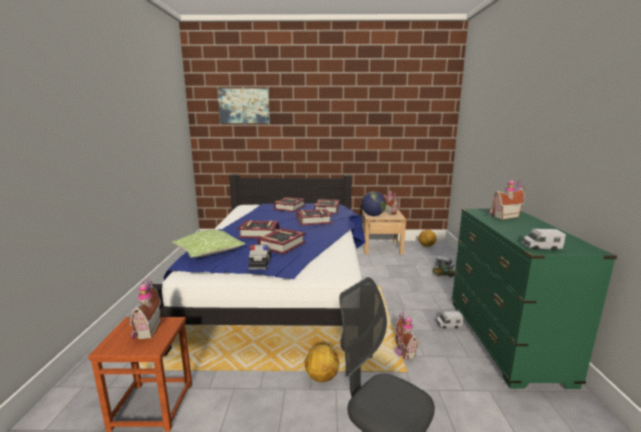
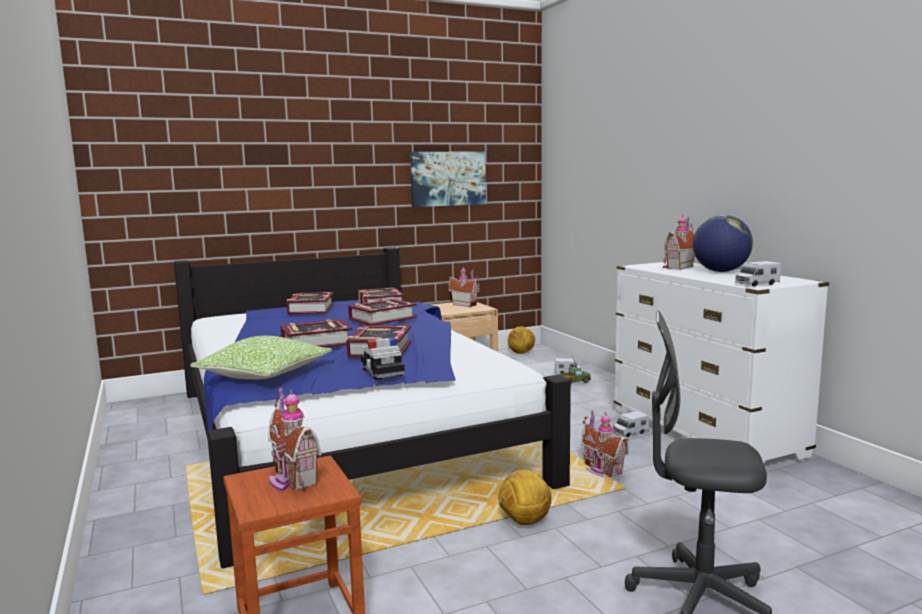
camera: 25 degrees left, 5 degrees down
(244, 106) = (194, 131): picture -> picture (448, 178)
(373, 215) = (444, 310): globe -> globe (720, 271)
(505, 340) = (704, 433): green dresser -> white dresser

